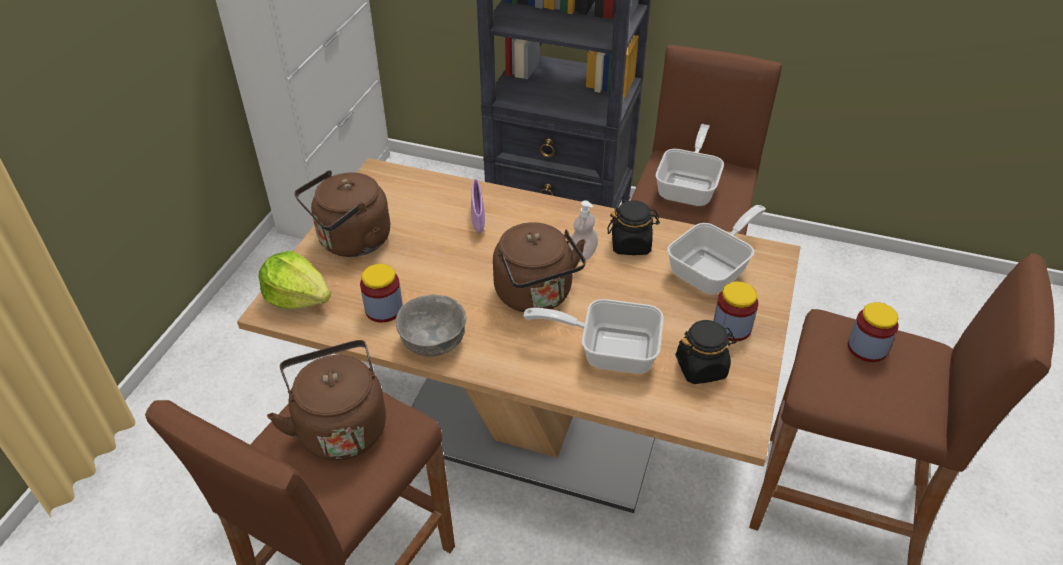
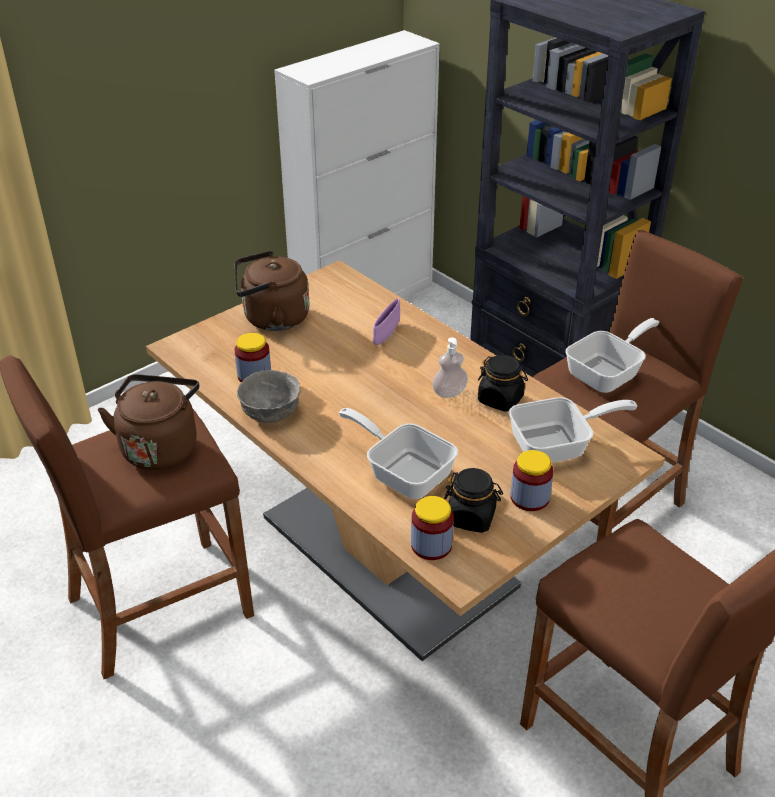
camera: 30 degrees right, 5 degrees down
(298, 297) = (200, 344): lettuce -> none
(536, 296) = (381, 409): brown kettle -> none
(867, 348) = (655, 569): jar -> jar (431, 545)

